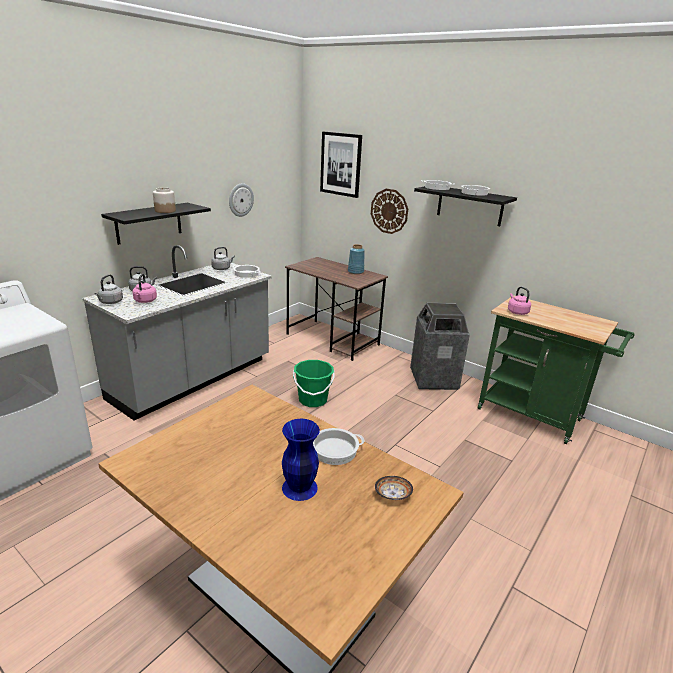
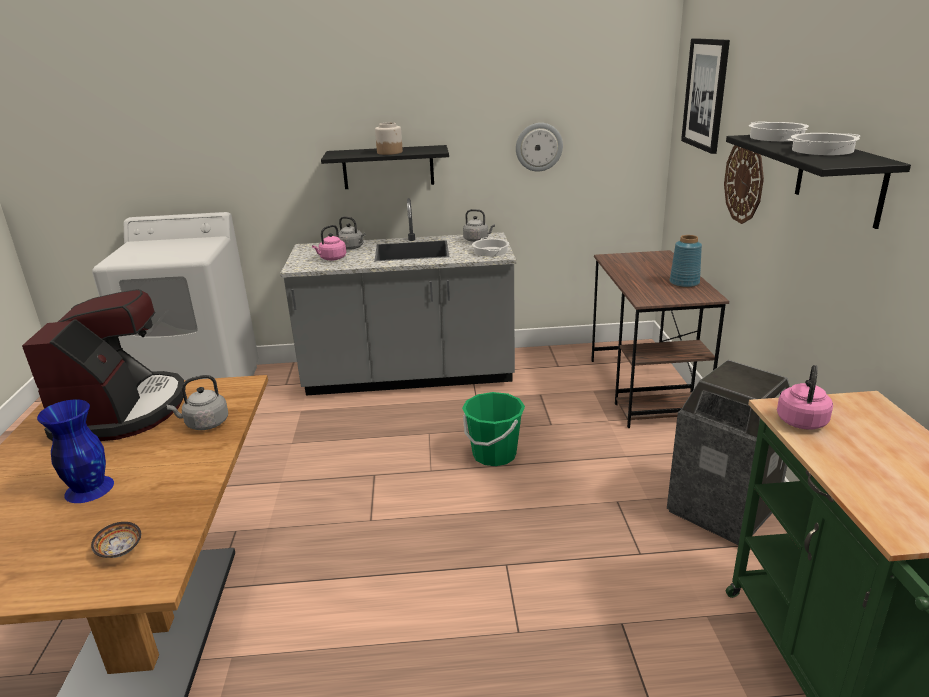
camera: 50 degrees right, 0 degrees up
(110, 302) = (305, 253): grey kettle -> grey kettle (205, 424)
(205, 445) = (123, 411): none -> coffee machine
(334, 450) = (182, 475): cooking pot -> none

